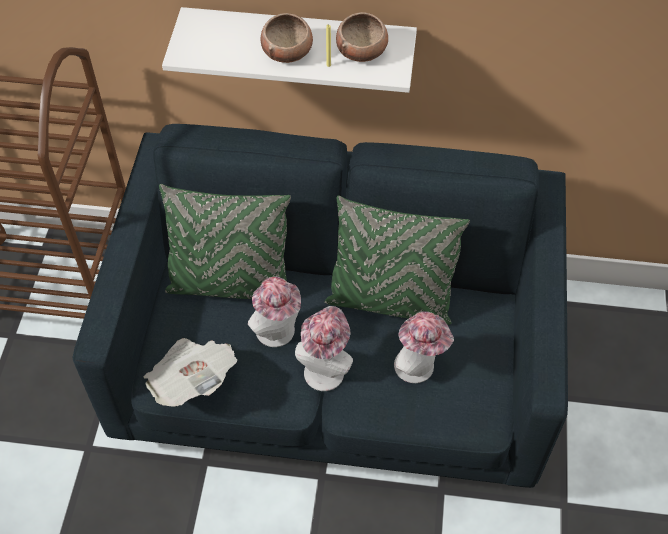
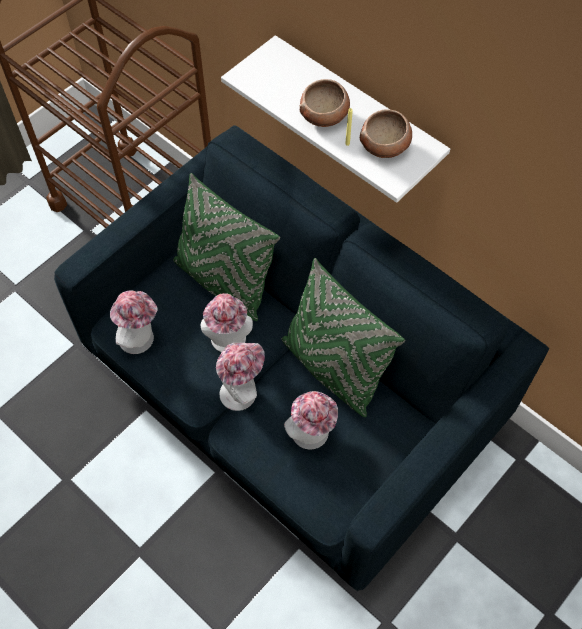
camera: 35 degrees right, 5 degrees up
(192, 380) = (141, 339): newspaper -> hat

